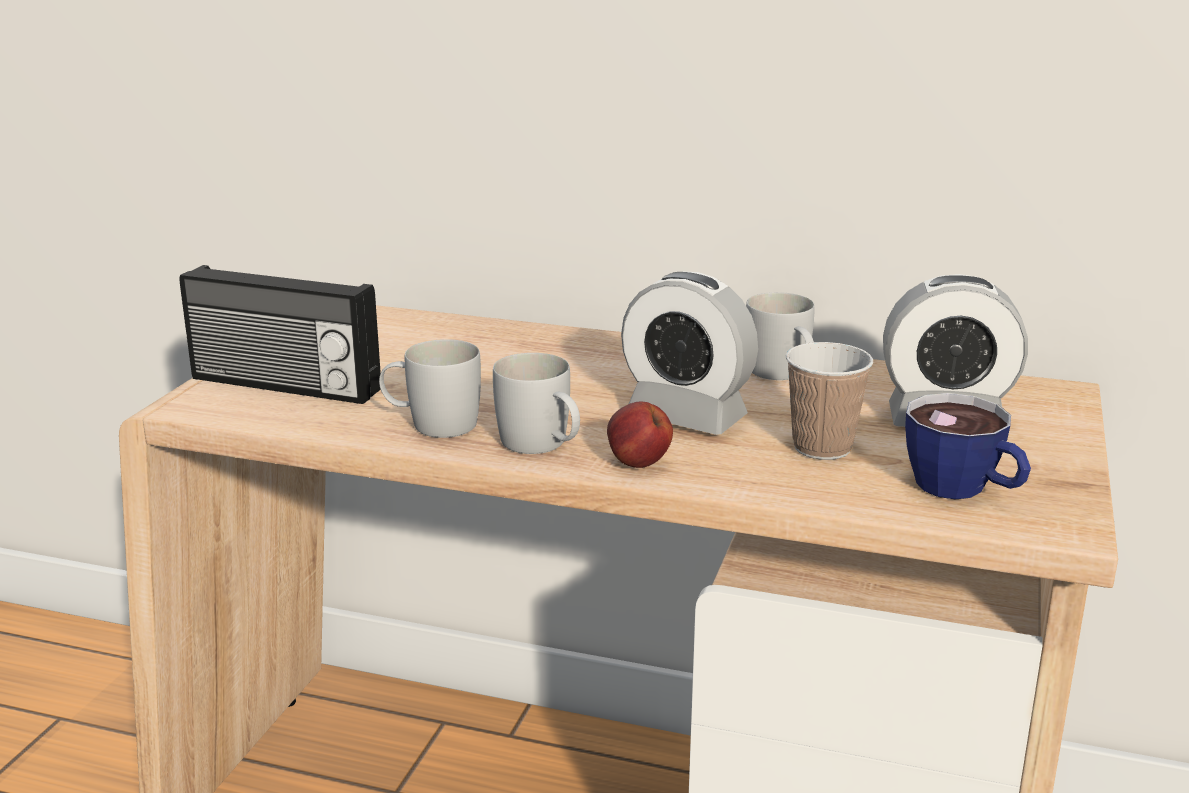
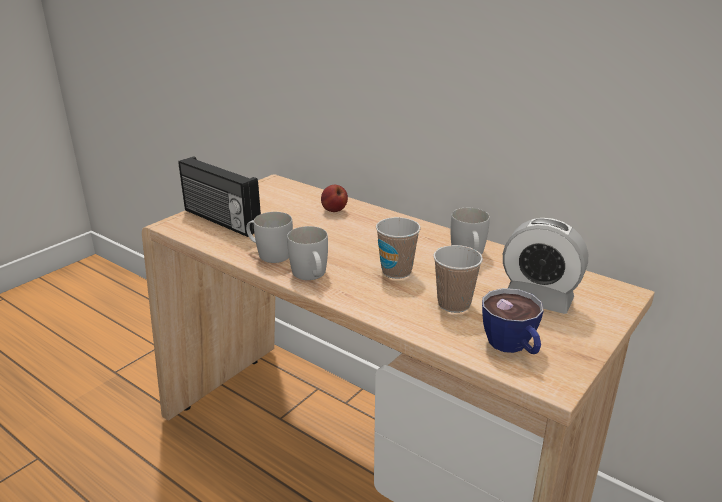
camera: 20 degrees right, 5 degrees up
(637, 464) = (349, 295): apple -> apple (334, 210)
(686, 416) = (396, 271): alarm clock -> cup

